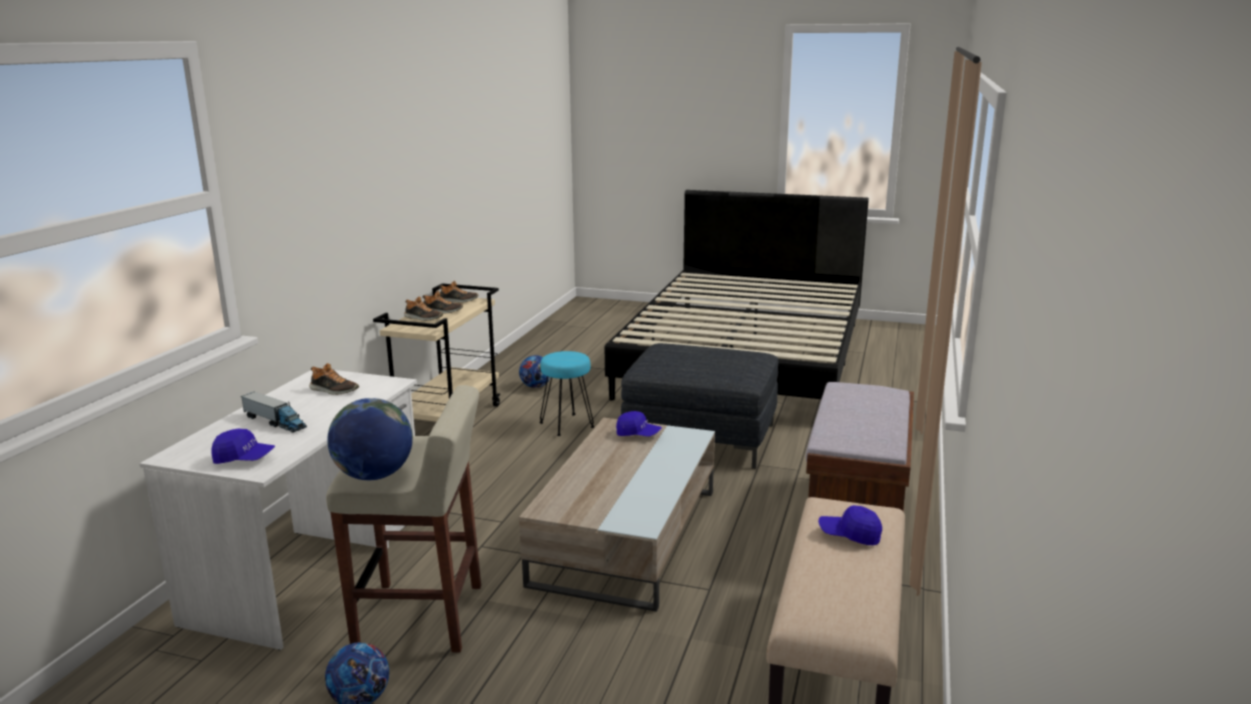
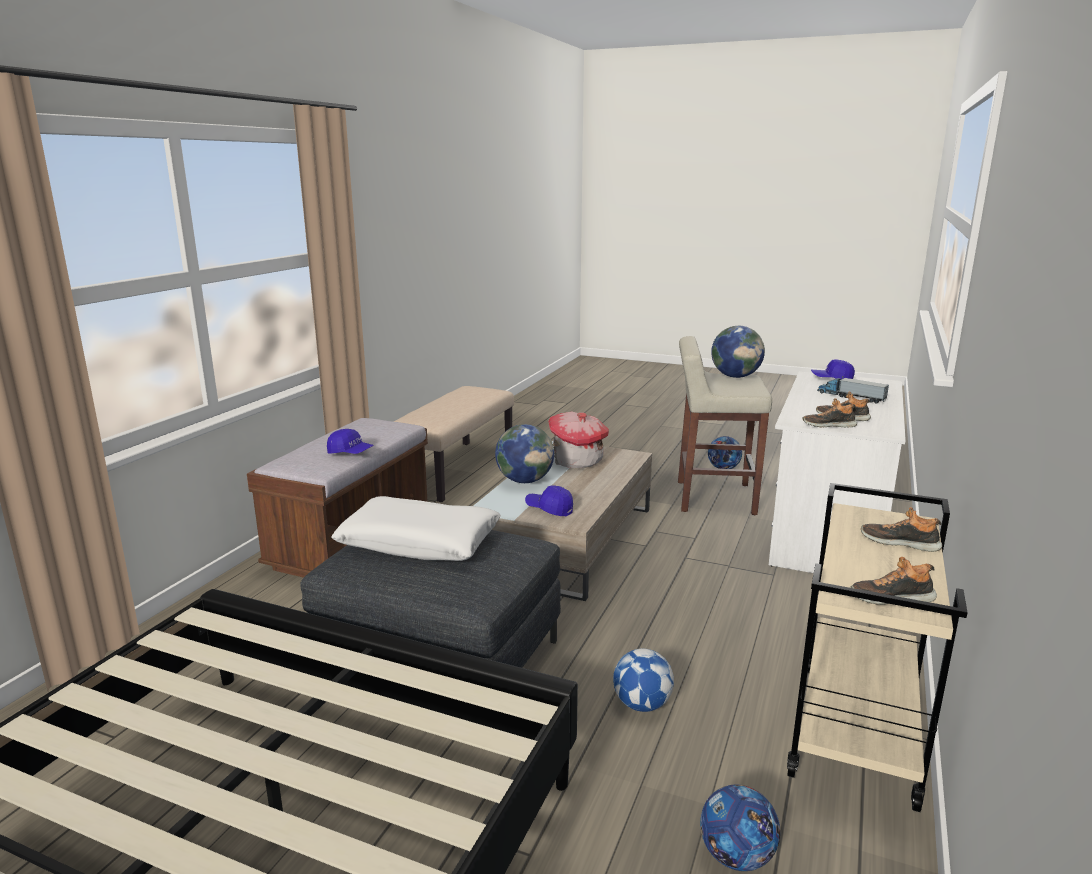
camera: 175 degrees left, 0 degrees up
(442, 311) = (886, 560): shoe -> shoe (828, 425)
(567, 425) = (642, 704): turquoise stool -> football
(618, 496) = (577, 460): none -> toy house
(672, 464) = (525, 481): none -> globe
(716, 363) = (419, 542): none -> white pillow
(849, 535) = (439, 410): blue cap -> blue cap (350, 453)

